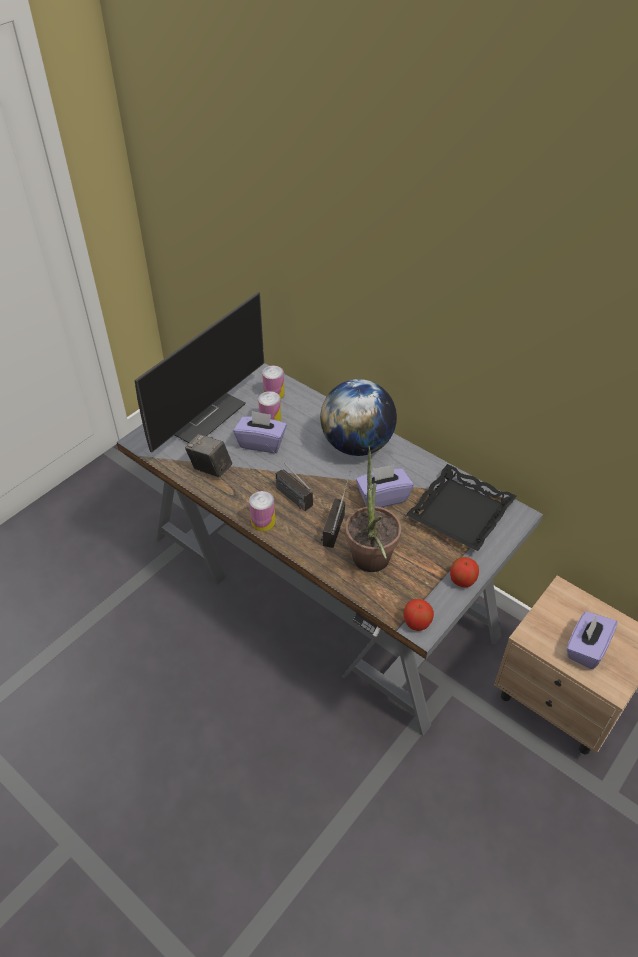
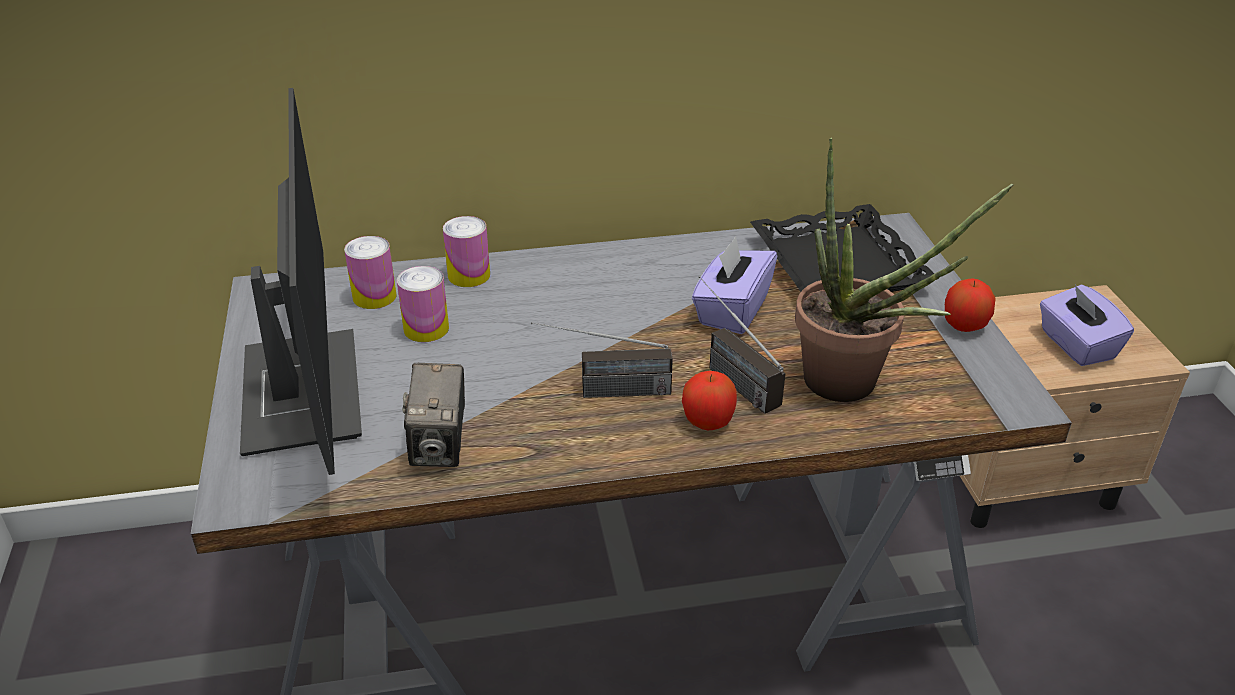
camera: 50 degrees left, 10 degrees down
(210, 469) = (440, 446): camera -> camera turned 75 degrees counterclockwise
(261, 443) = (462, 362): purple tissue box -> none
(263, 521) = (640, 449): can -> can (469, 275)
(357, 445) = (598, 279): globe -> none
(416, 623) = (1009, 403): apple -> apple (708, 422)

